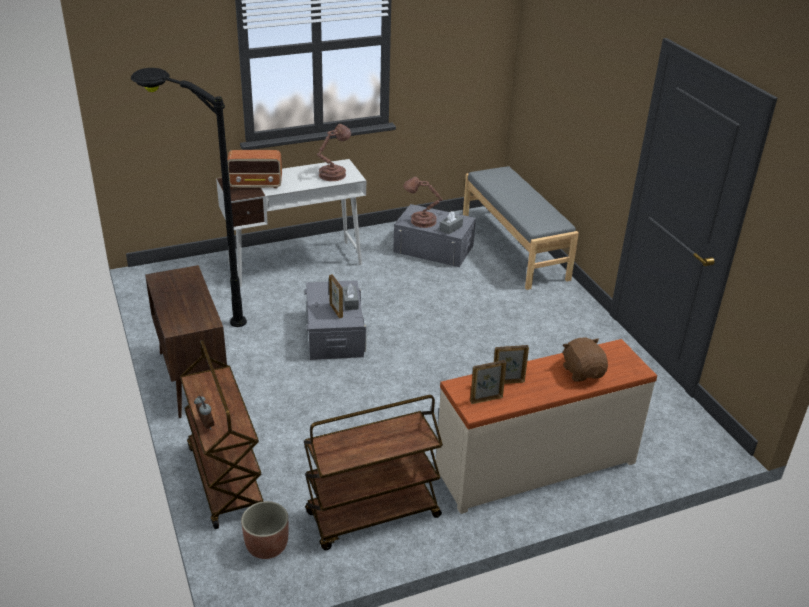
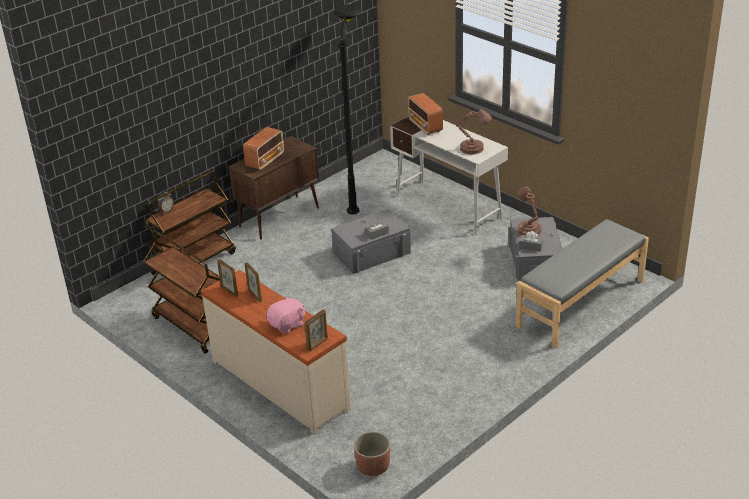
camera: 70 degrees right, 0 degrees up
(185, 306) = (265, 160): none -> radio
(267, 545) = (148, 296): planter -> planter (373, 467)
(336, 310) = (361, 231): picture frame -> picture frame (317, 344)
(583, 372) = (287, 325): brown plush toy -> pink plush toy

